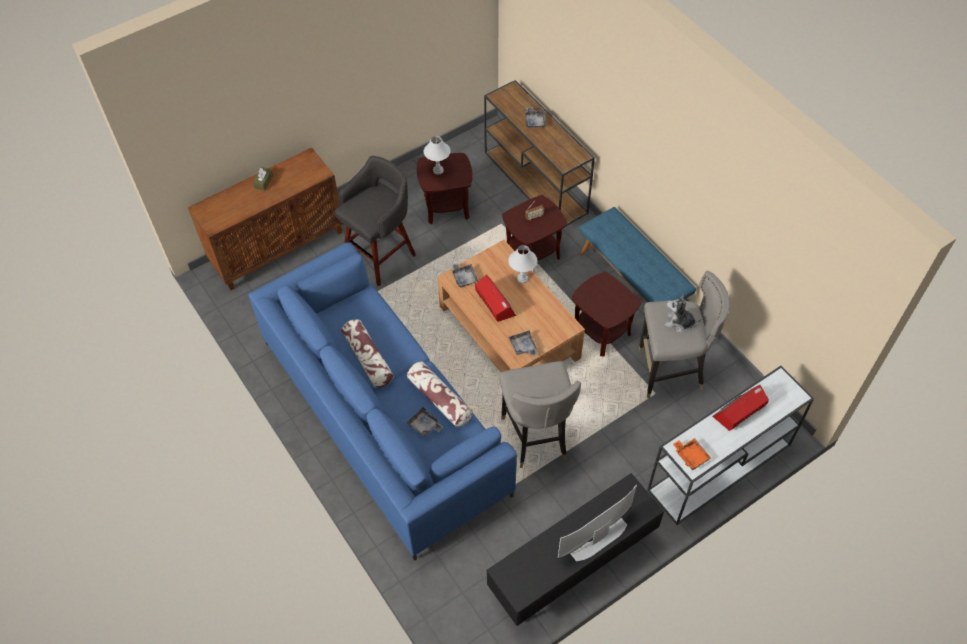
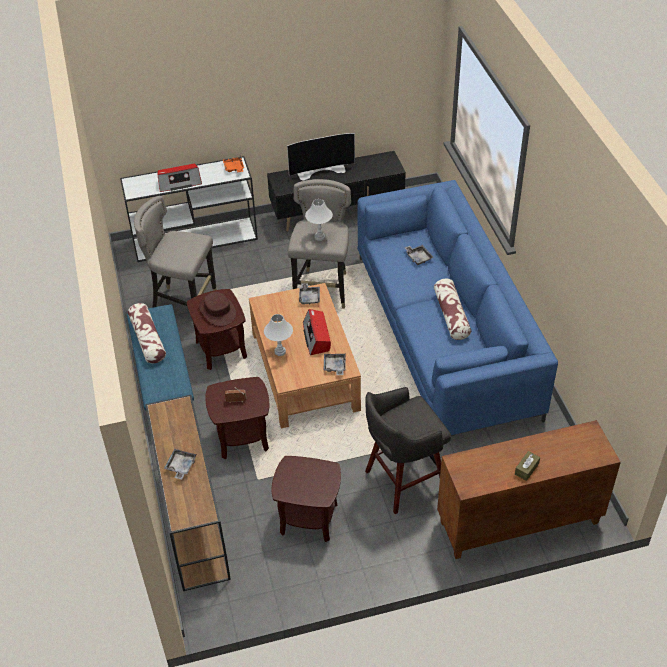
camera: 160 degrees left, 10 degrees down
(438, 170) = (313, 483): white table lamp -> white table lamp (320, 237)
(439, 399) = (399, 273): pillow -> pillow (148, 339)
(603, 298) = (217, 311): none -> brown hat
(679, 323) = (176, 248): plush toy -> none

